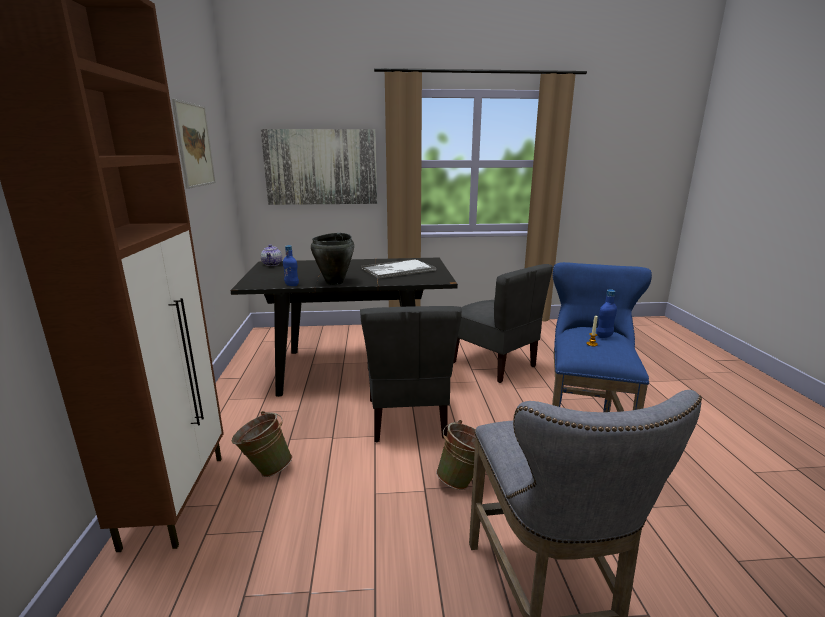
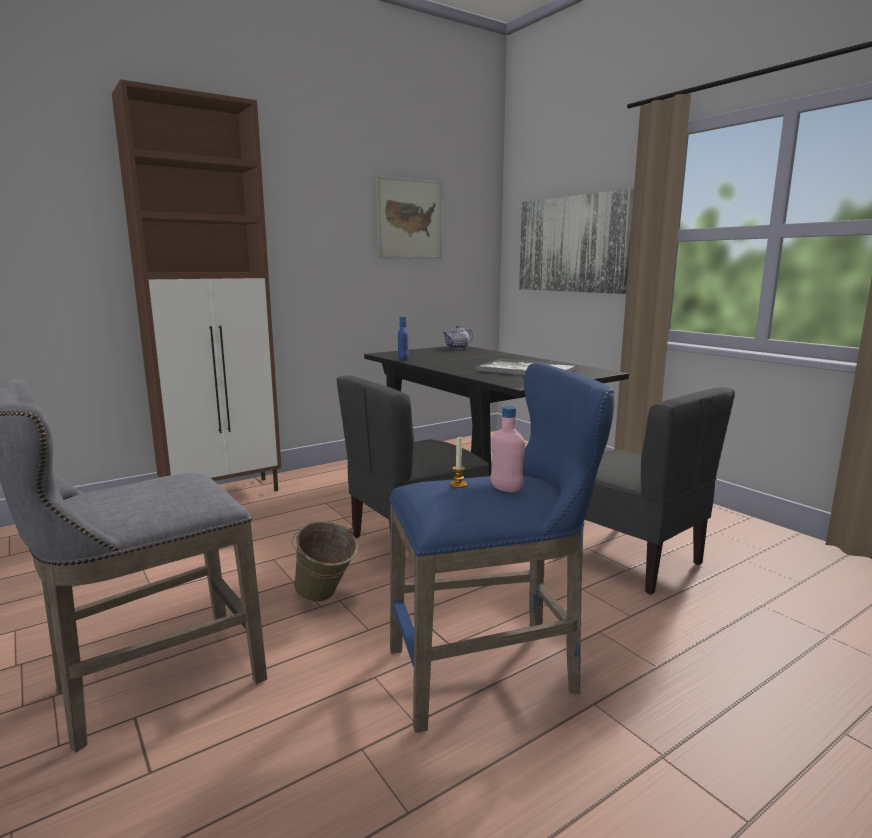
camera: 60 degrees right, 5 degrees down
(265, 469) = (276, 508): green bucket -> none
(335, 282) = (435, 365): black cooking pot -> none
(494, 364) = (630, 559): grey chair -> grey chair turned 60 degrees counterclockwise
(604, 336) = (506, 489): blue bottle -> pink bottle

